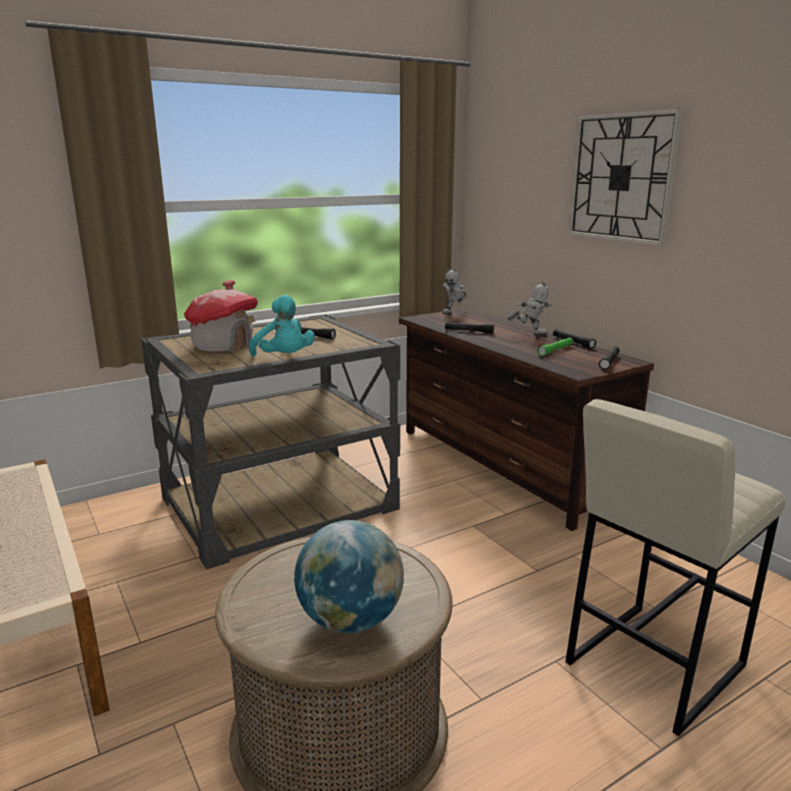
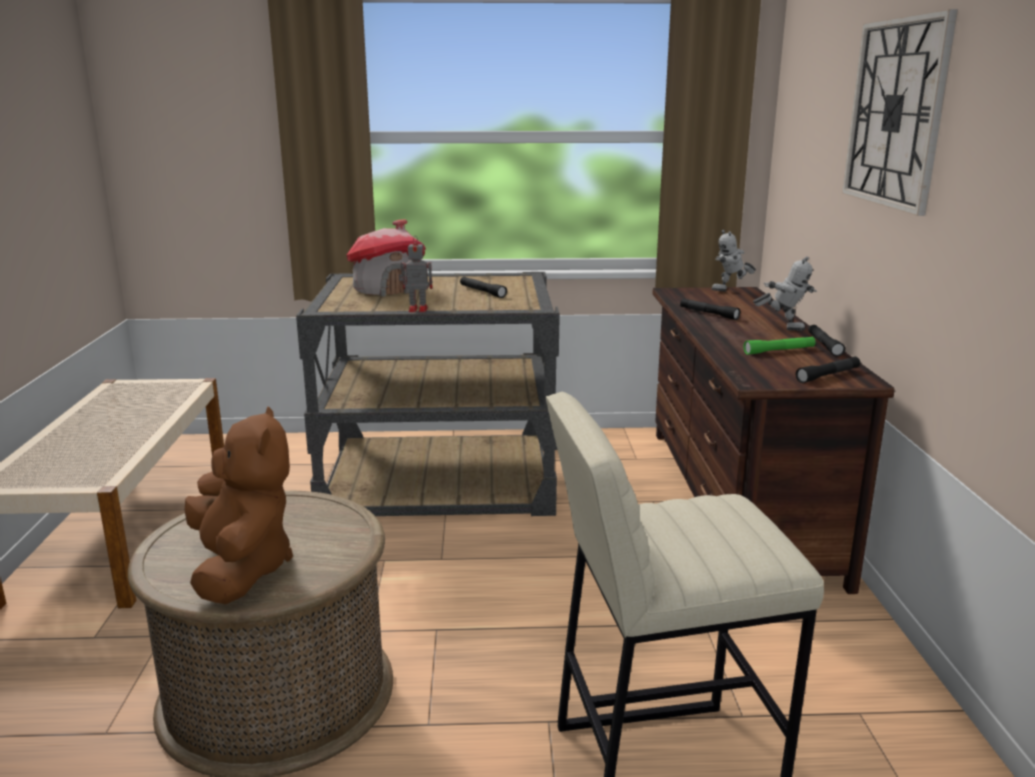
camera: 30 degrees right, 0 degrees up
(284, 359) = (416, 310): turquoise plush toy -> toy robot
(350, 621) = (241, 569): globe -> brown plush toy

